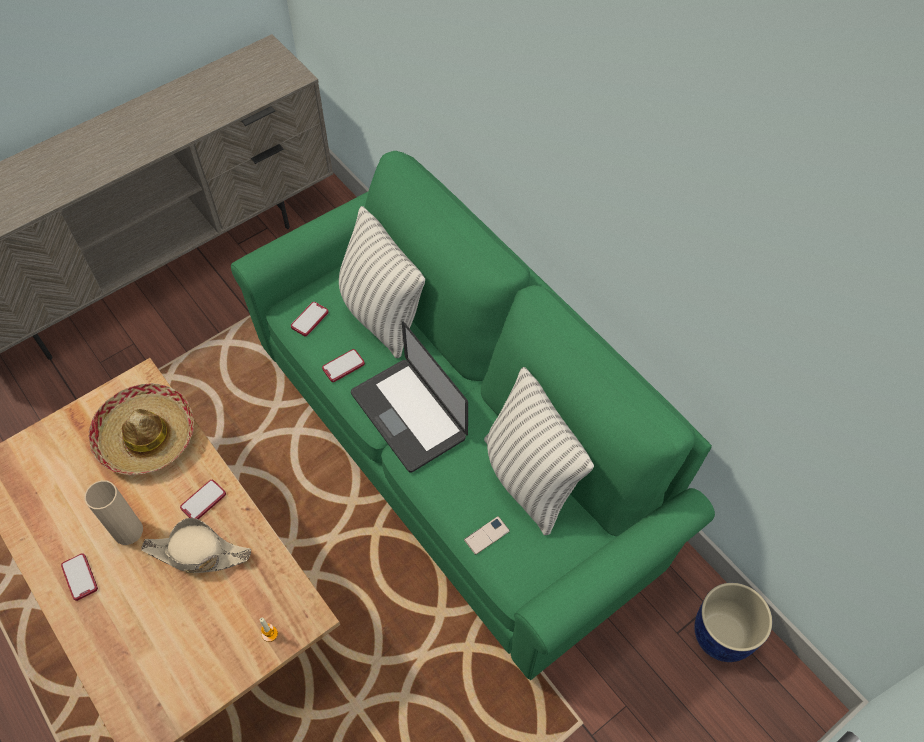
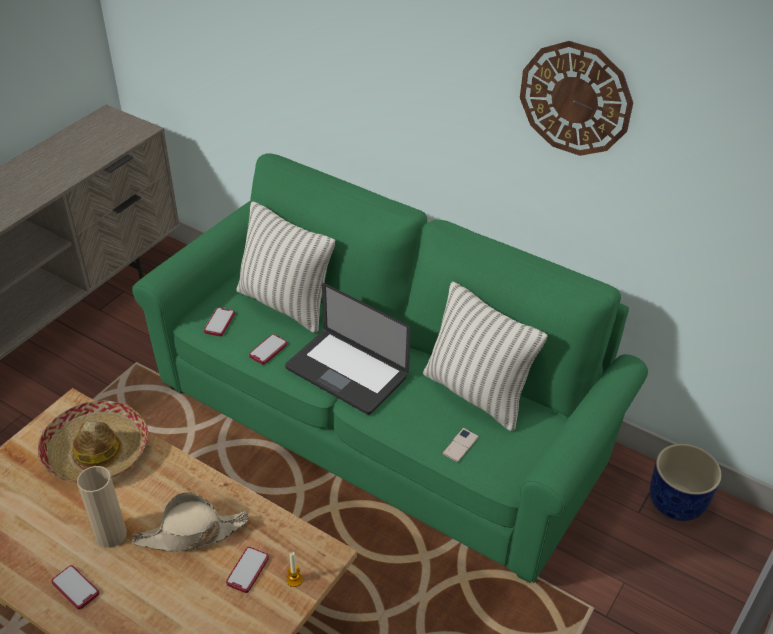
camera: 20 degrees left, 15 degrees down
(203, 501) = (178, 489): phone -> phone (247, 570)
(688, 225) = (575, 99): none -> wall clock

